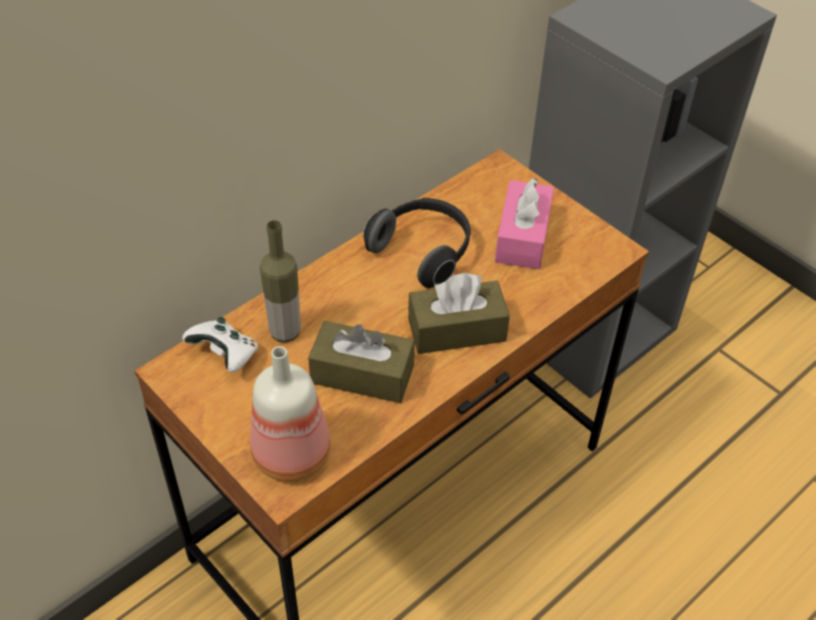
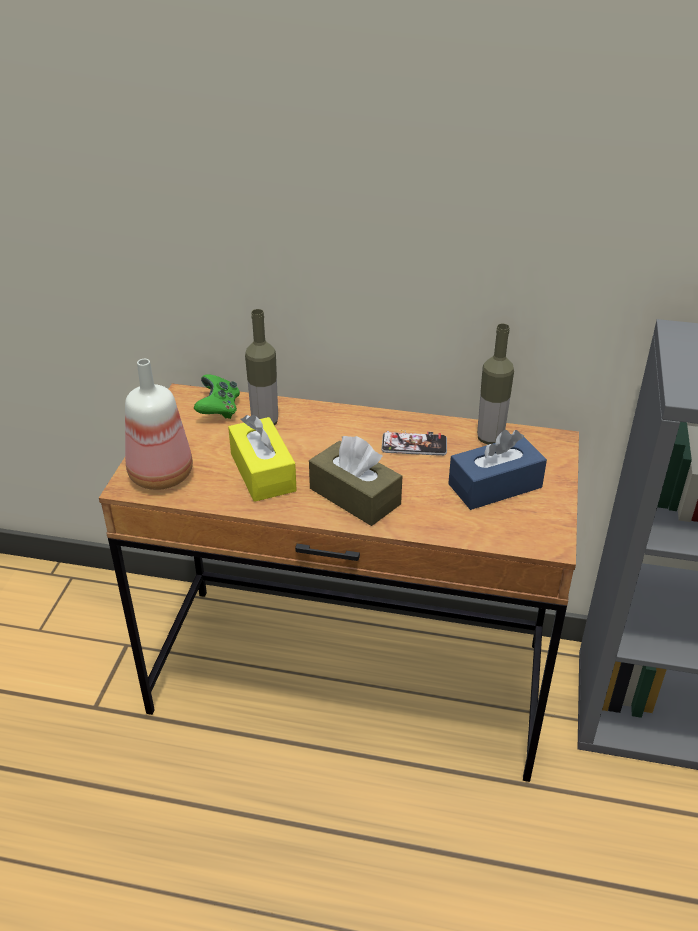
camera: 55 degrees right, 10 degrees down
(226, 355) = (219, 409): white game controller -> green game controller
(362, 374) = (263, 472): brown tissue box -> yellow tissue box
(423, 252) = (414, 445): headphones -> phone
(459, 202) = (490, 438): none -> bottle
(522, 237) = (495, 486): pink tissue box -> blue tissue box

